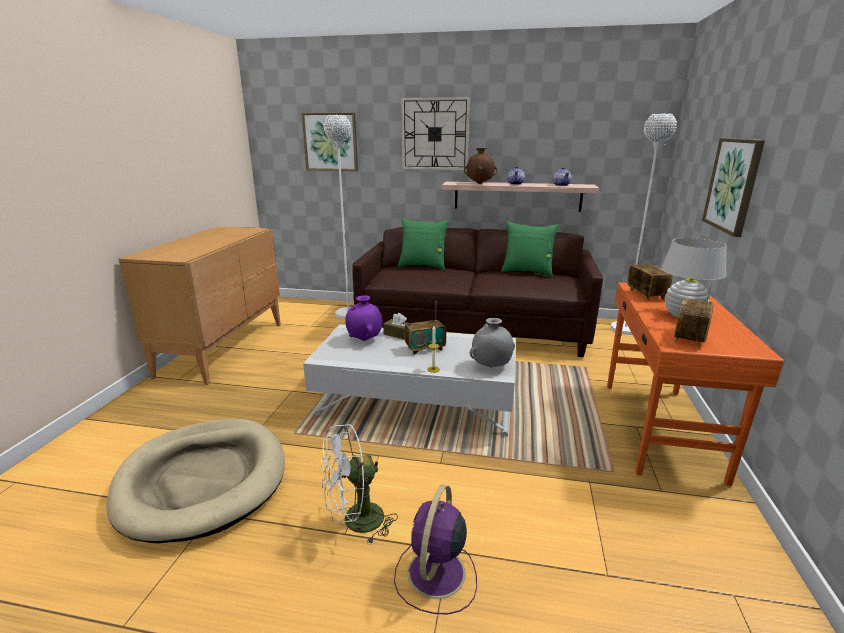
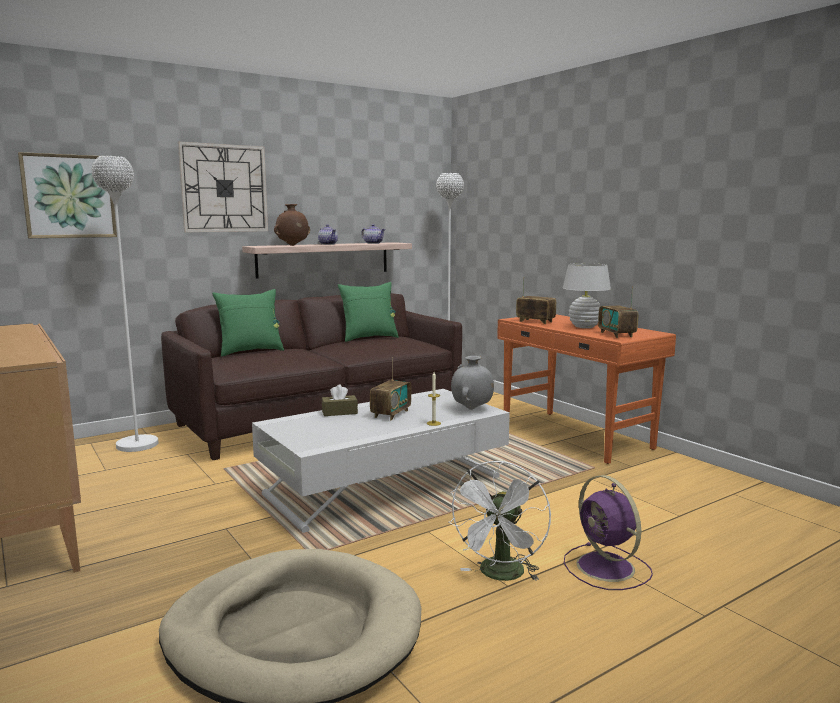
camera: 45 degrees left, 10 degrees down
(364, 340) = (317, 425): purple vase -> none
(733, 185) = (561, 225): picture -> none

